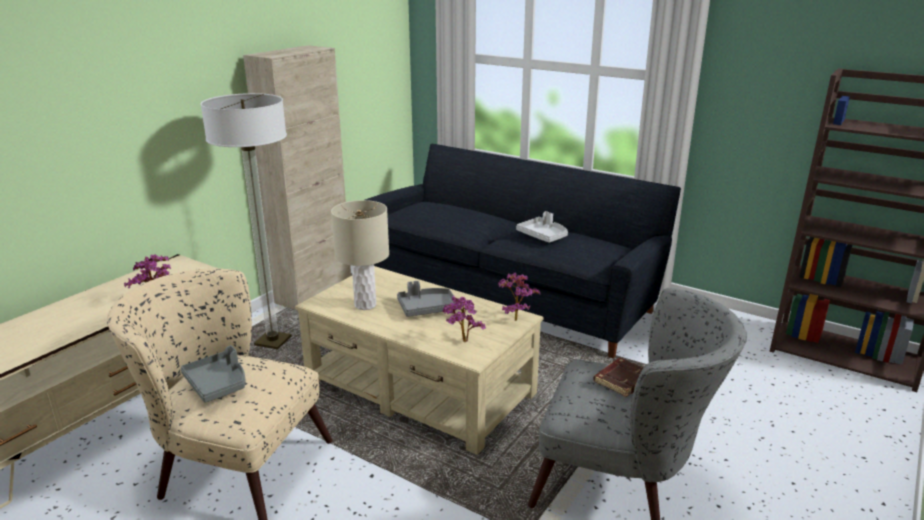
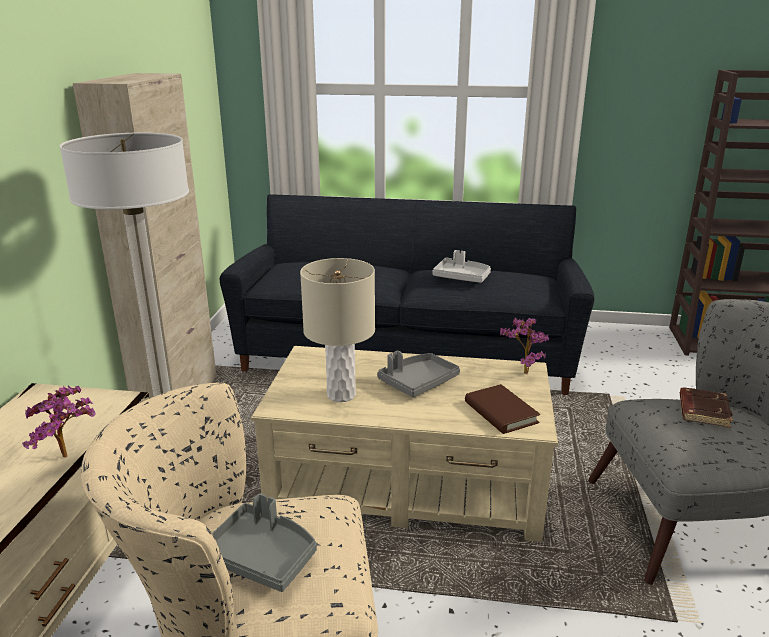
camera: 25 degrees left, 0 degrees up
(462, 342) = (500, 412): potted plant -> brown book

